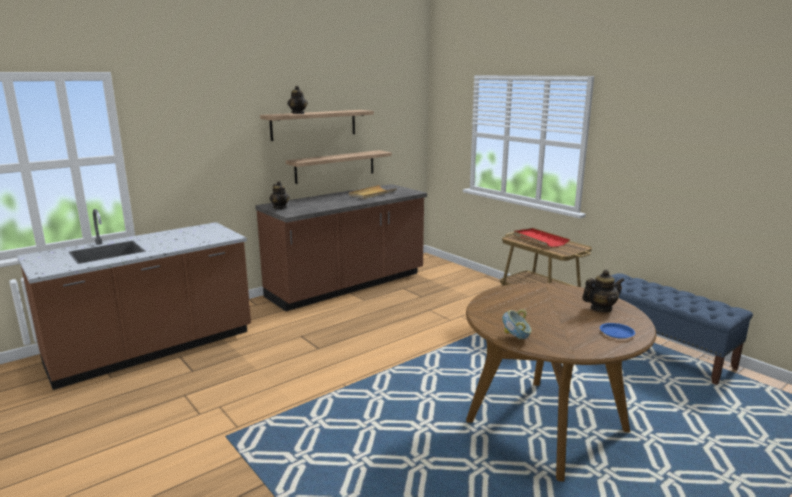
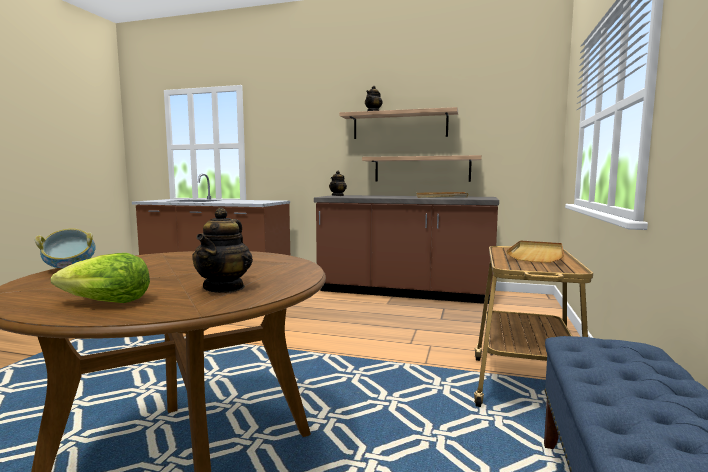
camera: 55 degrees right, 10 degrees down
(540, 239) = (537, 254): red tray -> beige tray
(600, 309) = (224, 288): teapot -> teapot turned 60 degrees clockwise
(617, 333) = (105, 303): blue plate -> lettuce

